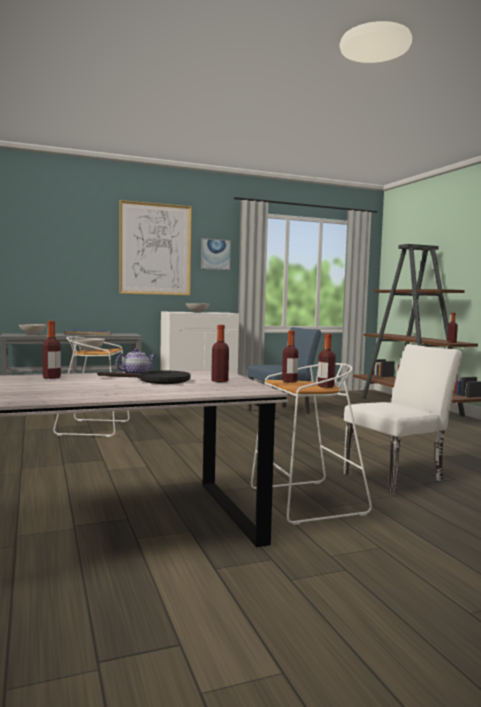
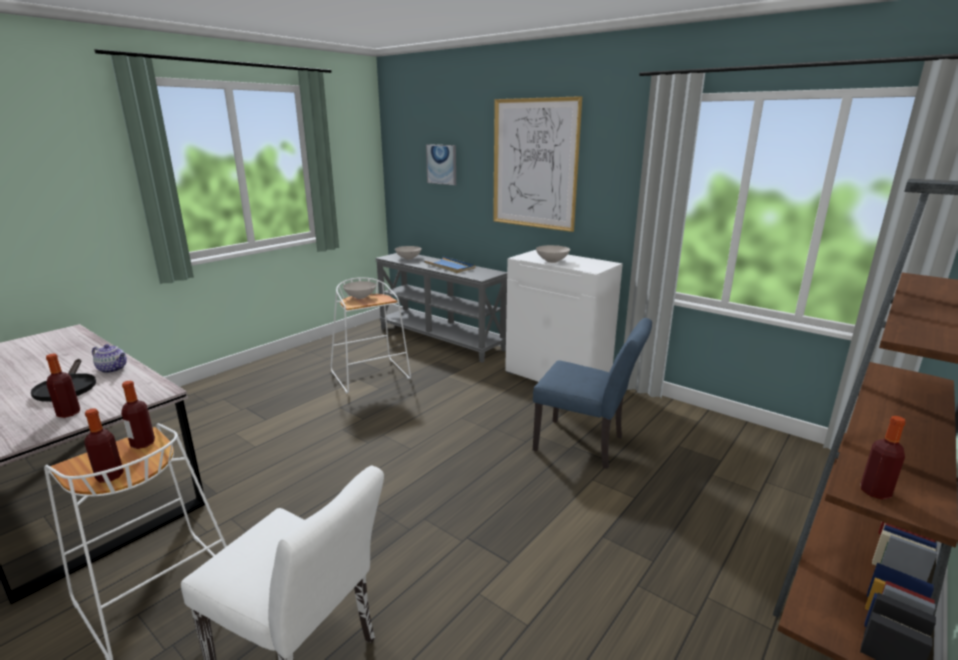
camera: 60 degrees right, 15 degrees up
(51, 377) = (81, 350): bottle -> none
(215, 254) = (614, 171): picture -> picture (442, 164)

